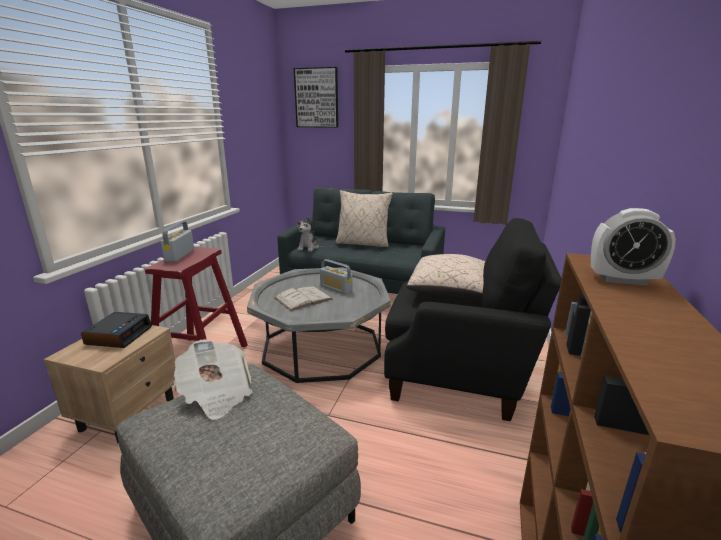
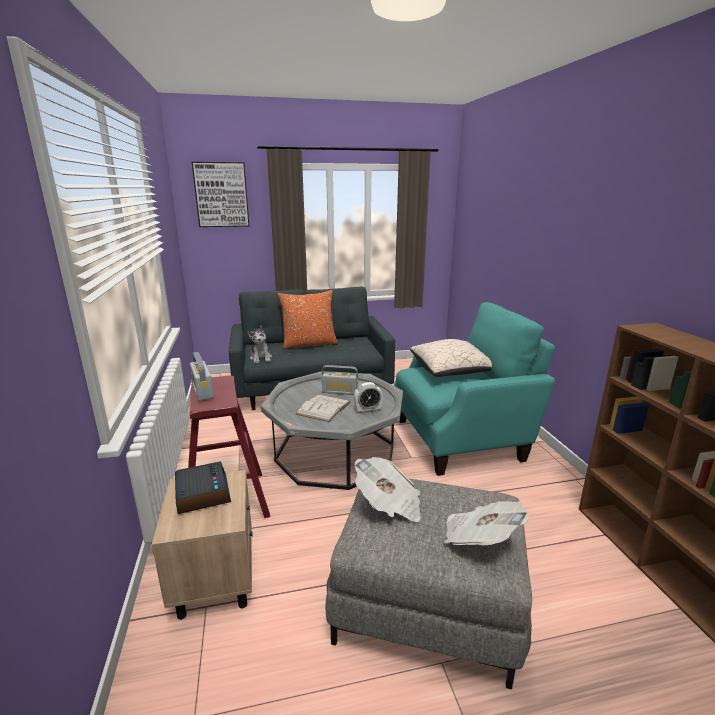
camera: 30 degrees left, 0 degrees up
(240, 461) = (480, 539): none -> newspaper
(363, 243) = (309, 344): beige pillow -> orange pillow
(458, 372) = (461, 439): black armchair -> turquoise armchair
(622, 280) = (674, 337): alarm clock -> alarm clock (367, 410)

